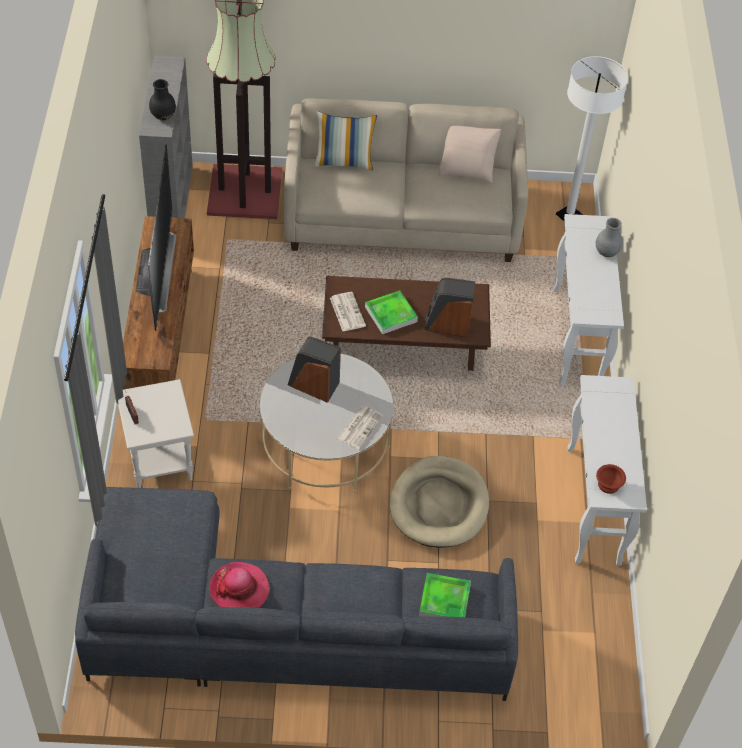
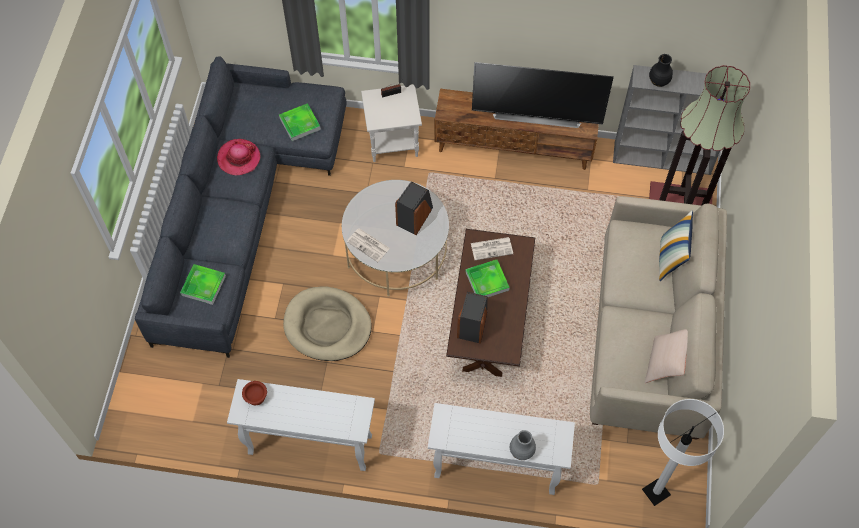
camera: 100 degrees right, 10 degrees up
(175, 524) = (300, 124): none -> tray

